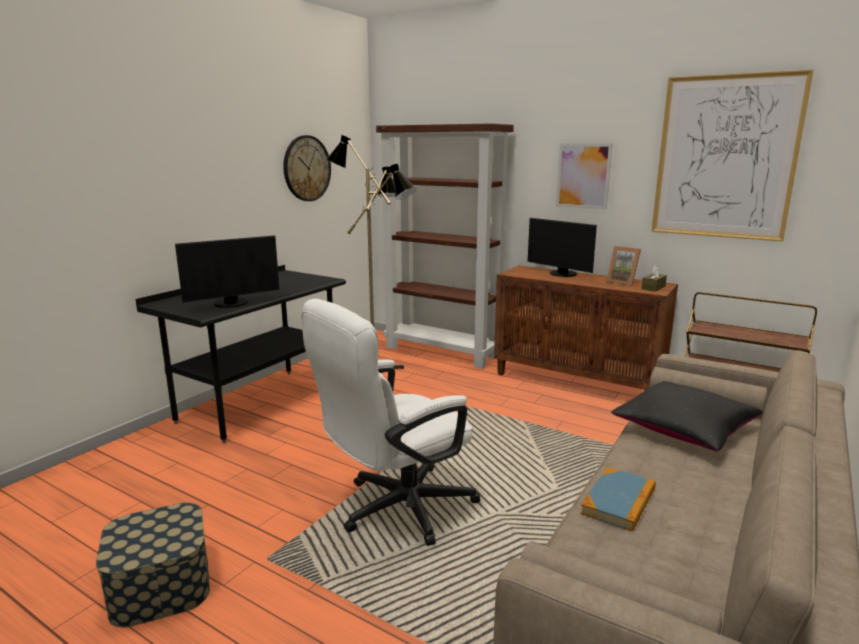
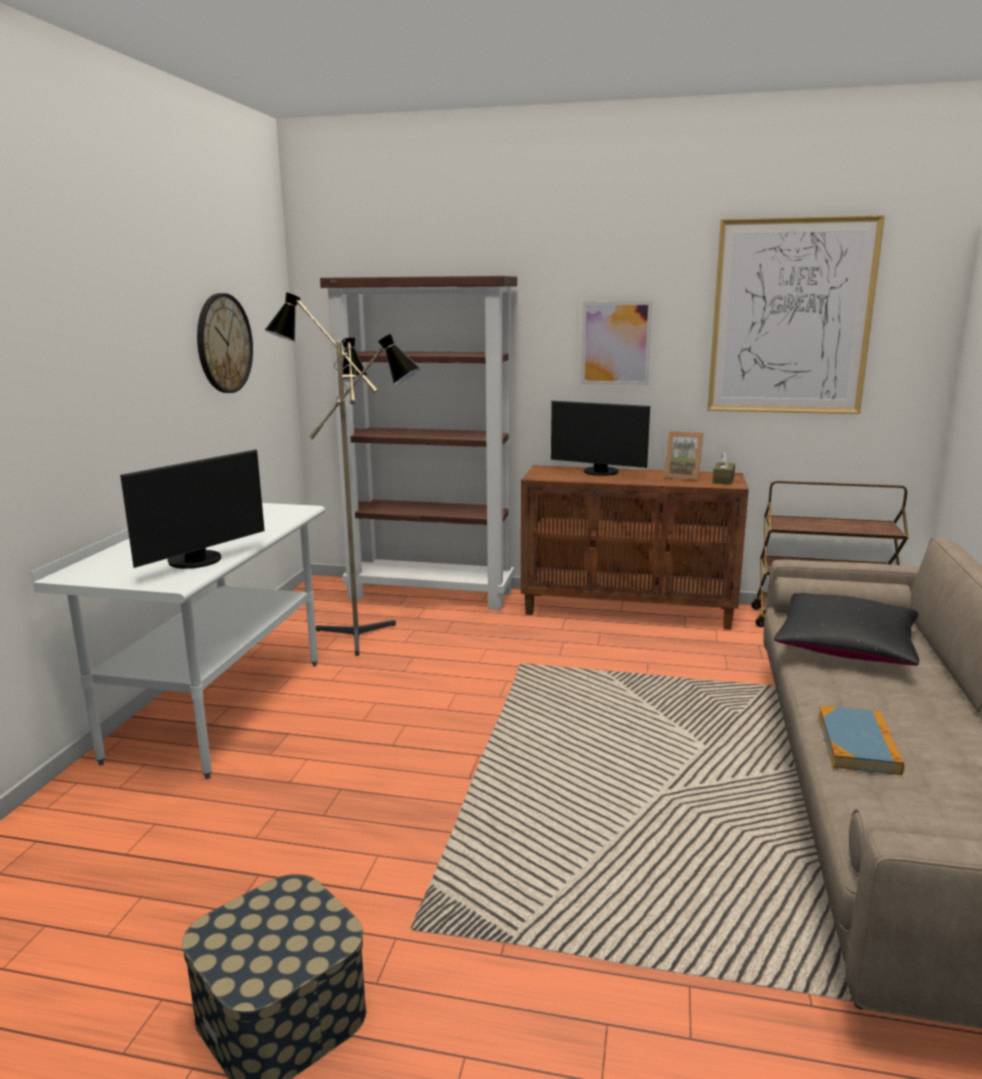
camera: 20 degrees left, 0 degrees up
(260, 403) = (219, 709): black desk -> white desk
(396, 510) = (533, 818): white office chair -> none

